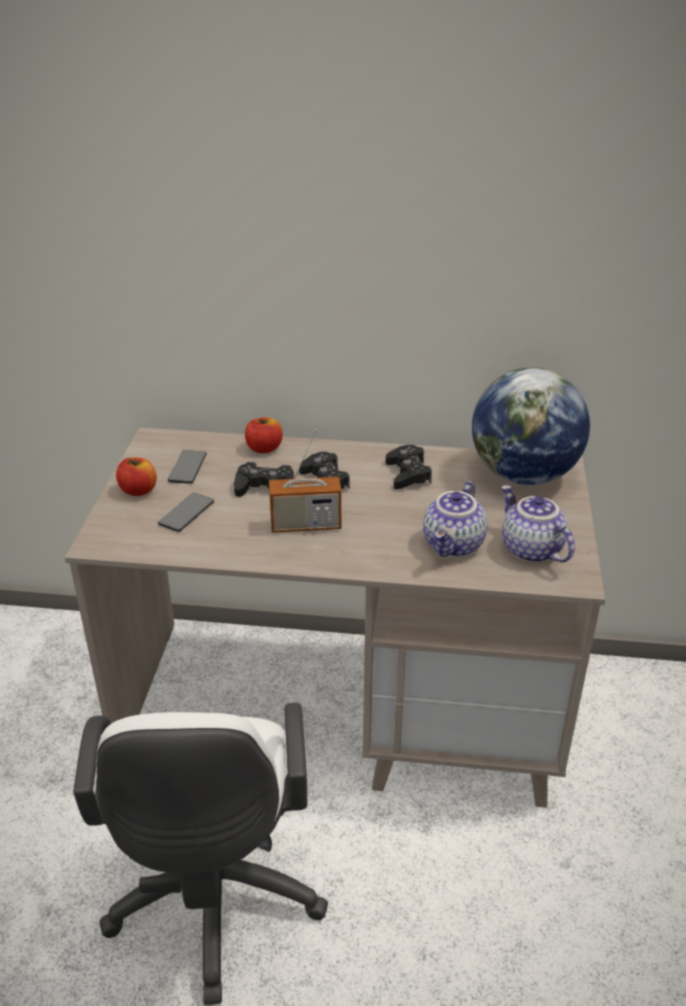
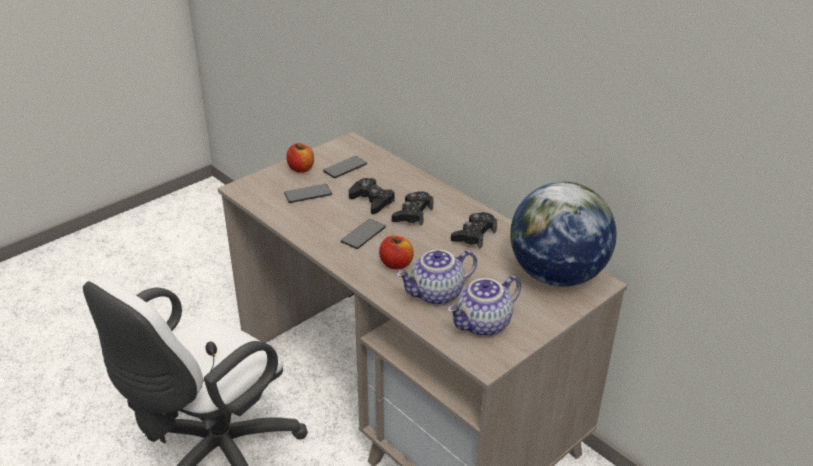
camera: 40 degrees right, 0 degrees up
(264, 448) = (406, 176): apple -> apple (396, 264)
(305, 525) = (363, 235): radio -> phone
(530, 549) = (483, 325): teapot -> teapot turned 135 degrees counterclockwise

